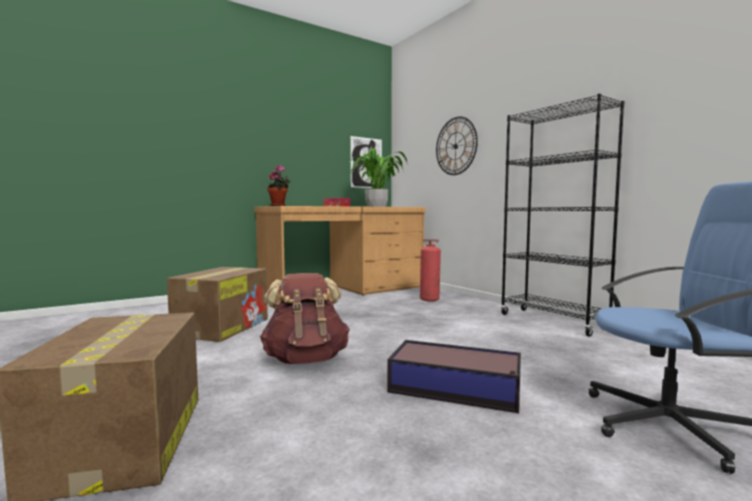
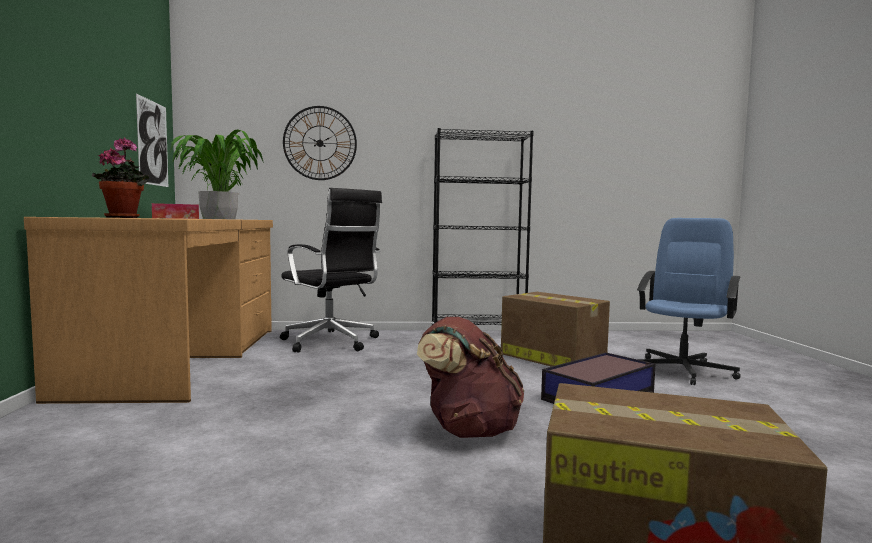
camera: 60 degrees left, 0 degrees up
(223, 327) = (229, 457): cardboard box -> cardboard box (551, 357)
(429, 299) = (331, 342): fire extinguisher -> black office chair

